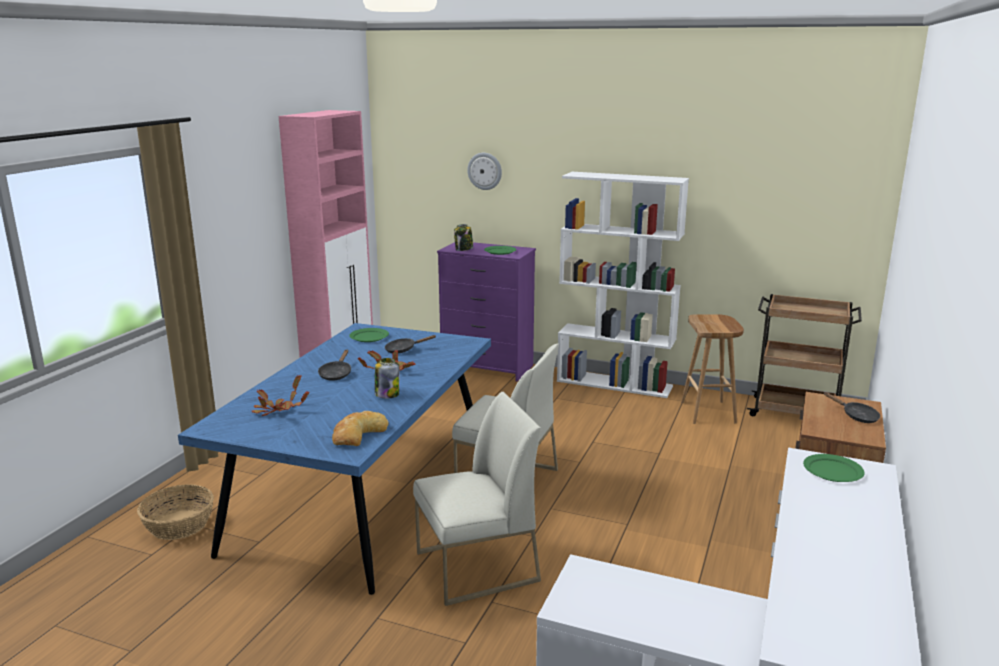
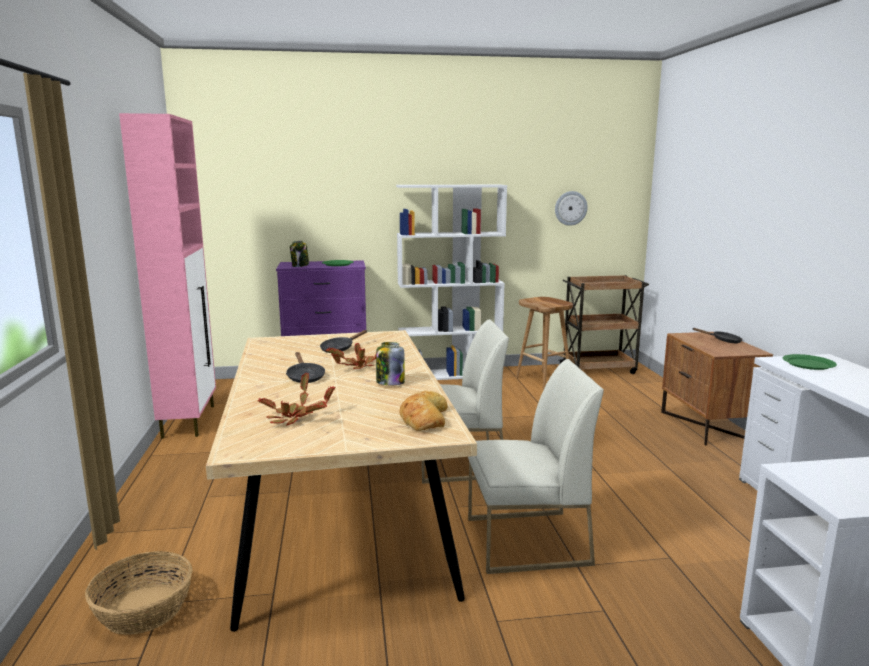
camera: 30 degrees left, 5 degrees down
(363, 496) = (339, 513): blue dining table -> beige dining table
(369, 337) = (284, 345): green plate -> none
(476, 567) = (526, 541): white chair -> white chair turned 45 degrees clockwise
(485, 171) = (306, 190): wall clock -> wall clock (570, 208)

